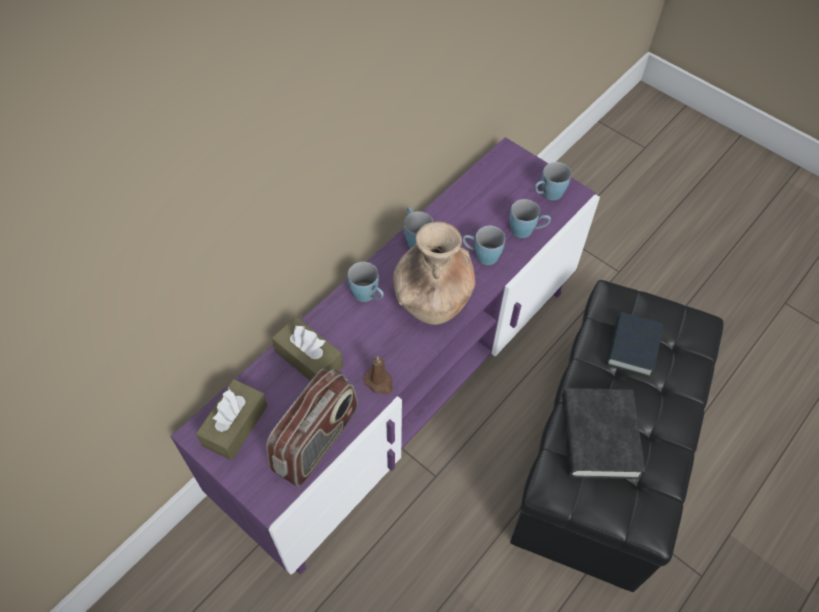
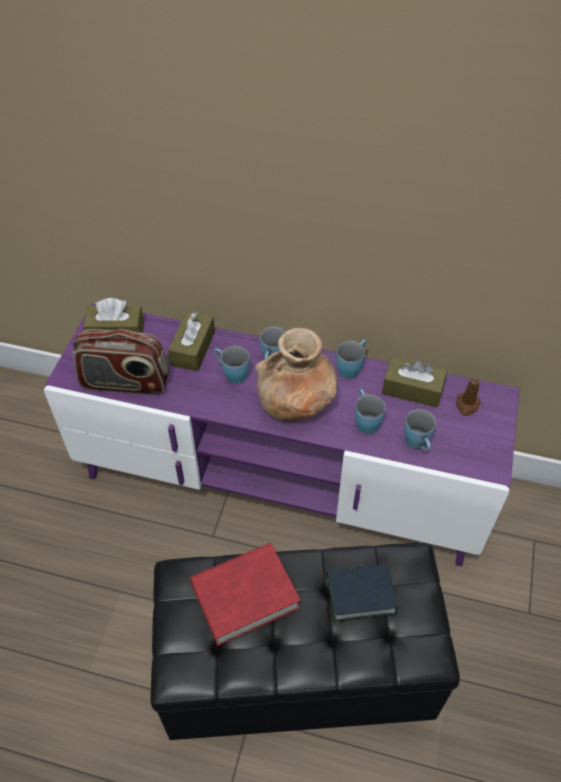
camera: 65 degrees right, 5 degrees down
(379, 382) = (195, 399): brown candle -> brown candle (467, 405)
(466, 206) = (412, 389): none -> brown tissue box
(547, 194) = (474, 446): blue mug -> blue mug (231, 373)
(599, 437) = (245, 596): black book -> red book

